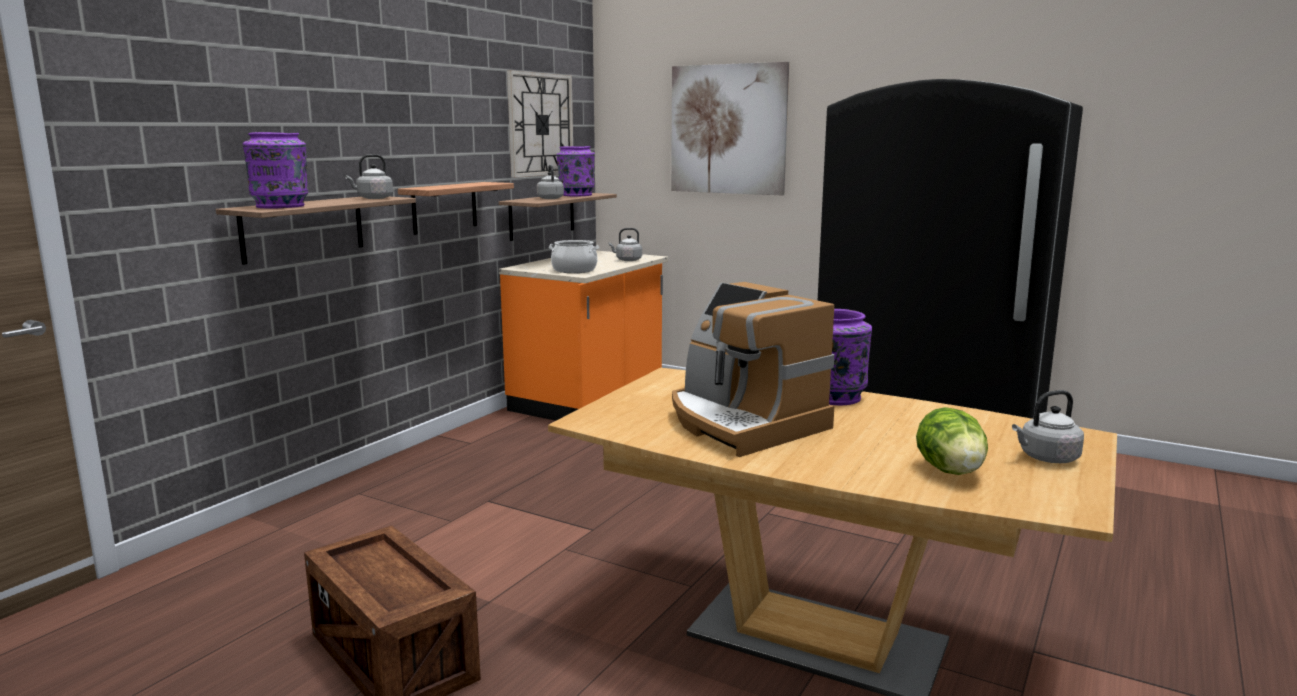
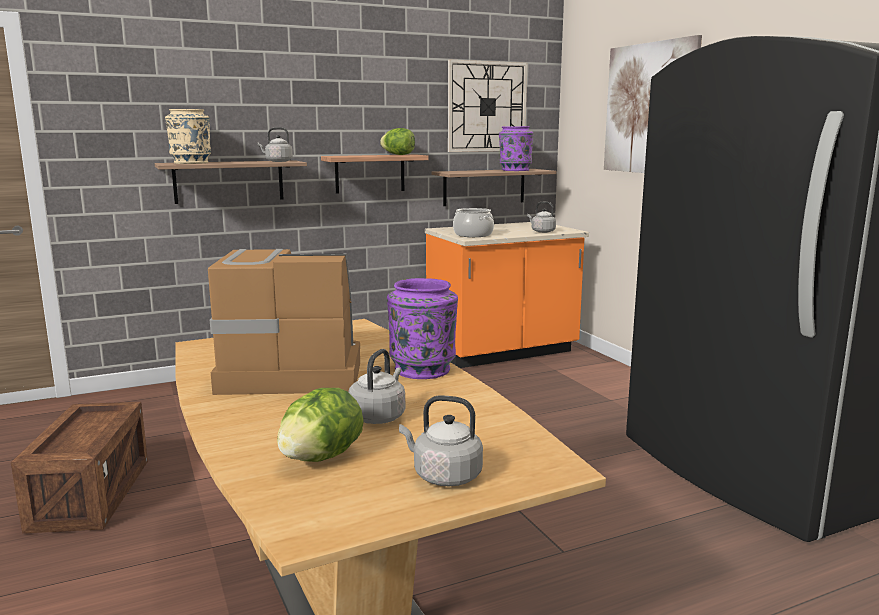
camera: 35 degrees right, 0 degrees up
(281, 206) = (191, 163): purple vase -> beige vase
(477, 183) = (398, 154): none -> lettuce
(550, 198) = (478, 171): grey kettle -> grey kettle (379, 416)
(742, 423) = (290, 372): coffee machine -> coffee machine turned 90 degrees clockwise

